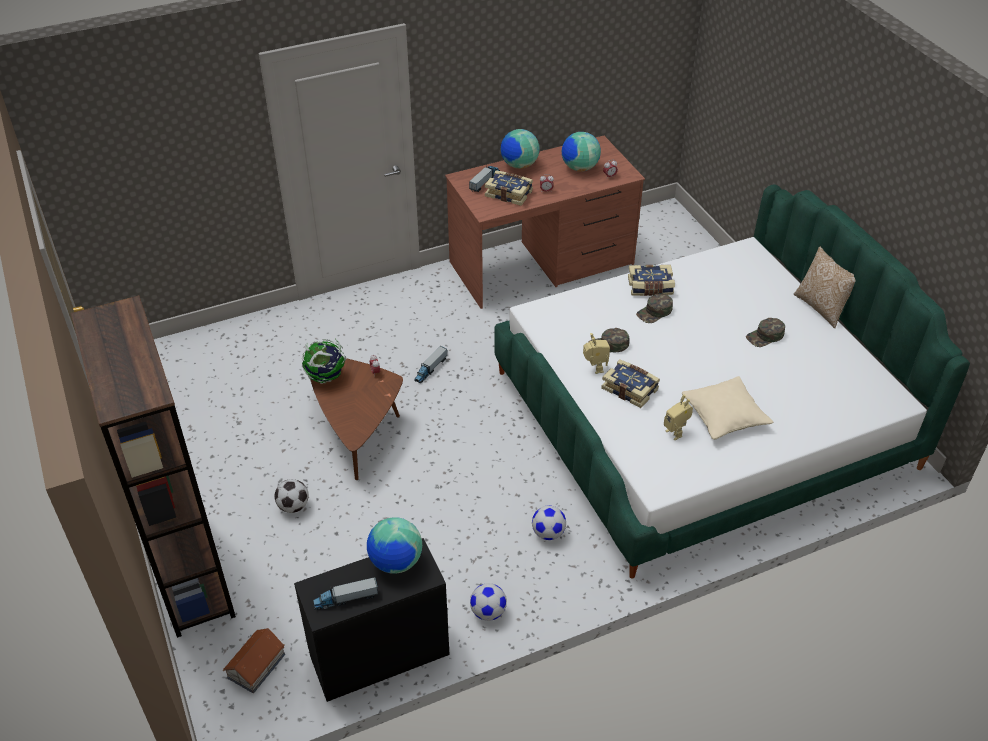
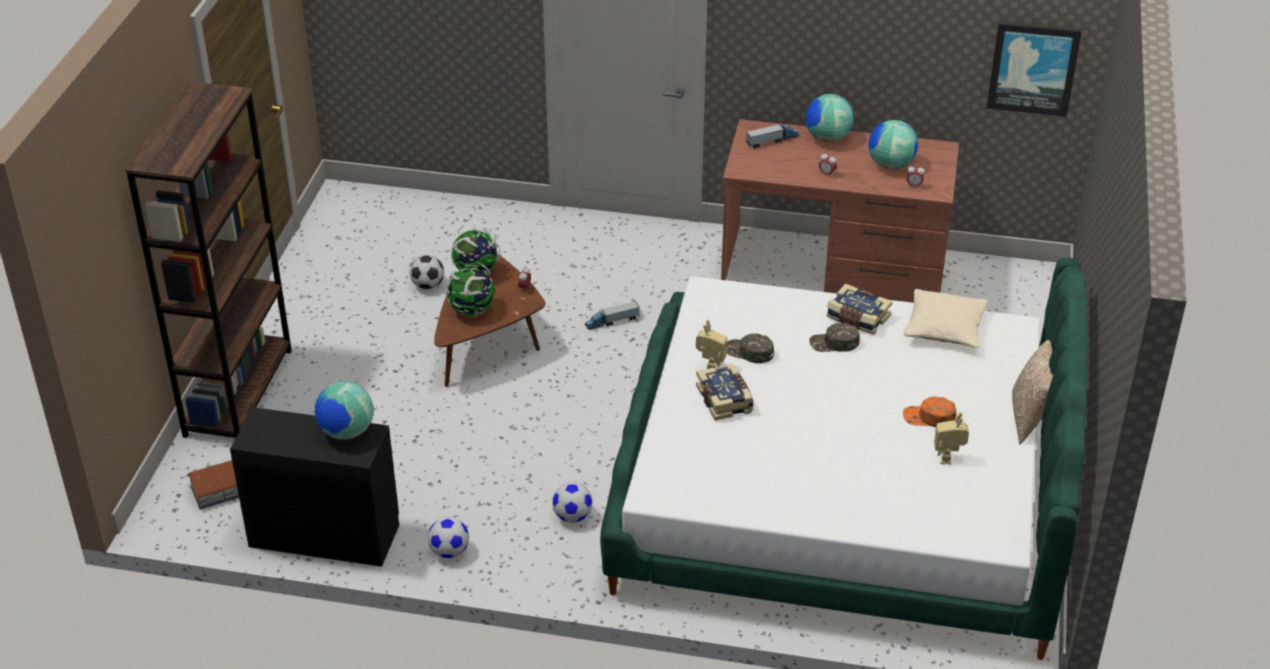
camera: 35 degrees right, 5 degrees down
(293, 506) = (370, 382): football -> football (427, 285)
(345, 599) = (278, 439): toy truck -> none
(353, 409) = (472, 310): none -> globe
(509, 193) = (784, 161): book -> none
(650, 61) = (1033, 68): none -> picture
(676, 432) = (726, 458): toy robot -> toy robot (948, 457)
(724, 416) = (794, 467): beige pillow -> beige pillow (944, 328)
(765, 336) = (929, 417): green cap -> orange cap

